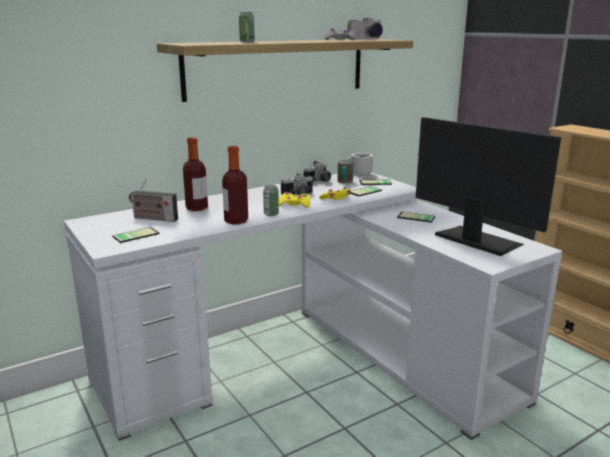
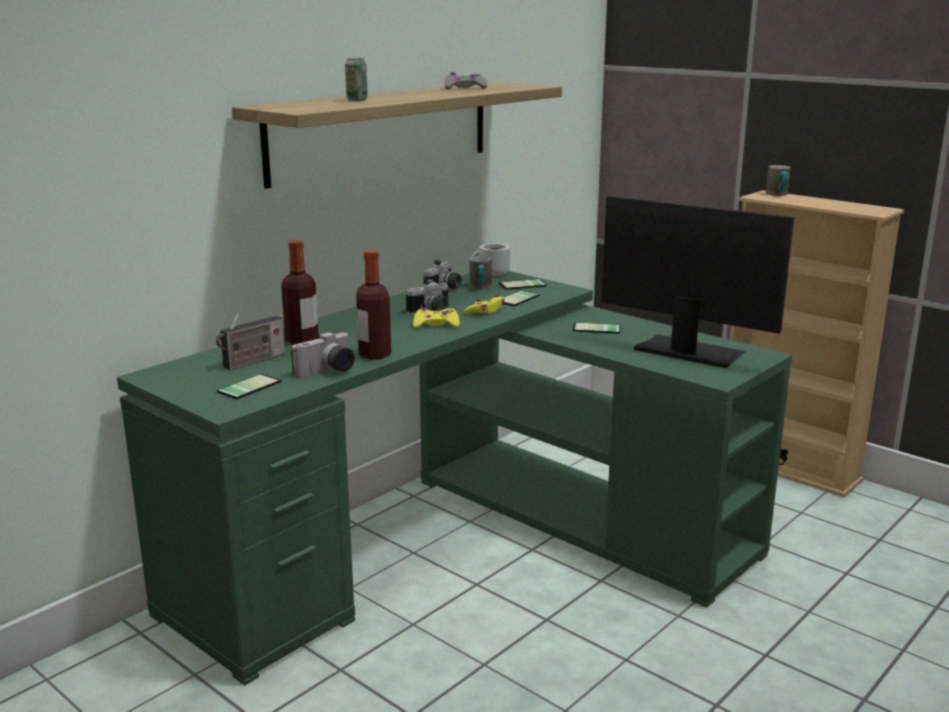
camera: 15 degrees left, 0 degrees up
(153, 218) = (252, 362): radio -> radio turned 45 degrees counterclockwise
(271, 214) = (415, 341): can -> none
(313, 359) = (467, 541): white desk -> green desk
(367, 39) = (496, 84): camera -> camera (327, 372)
(581, 128) = (778, 195): none -> mug

